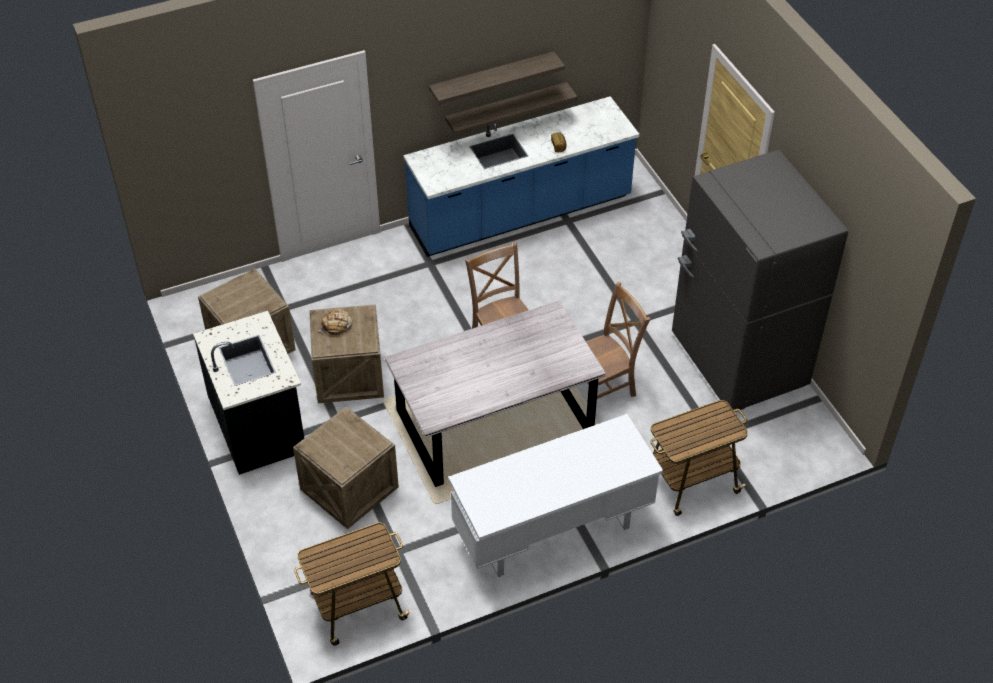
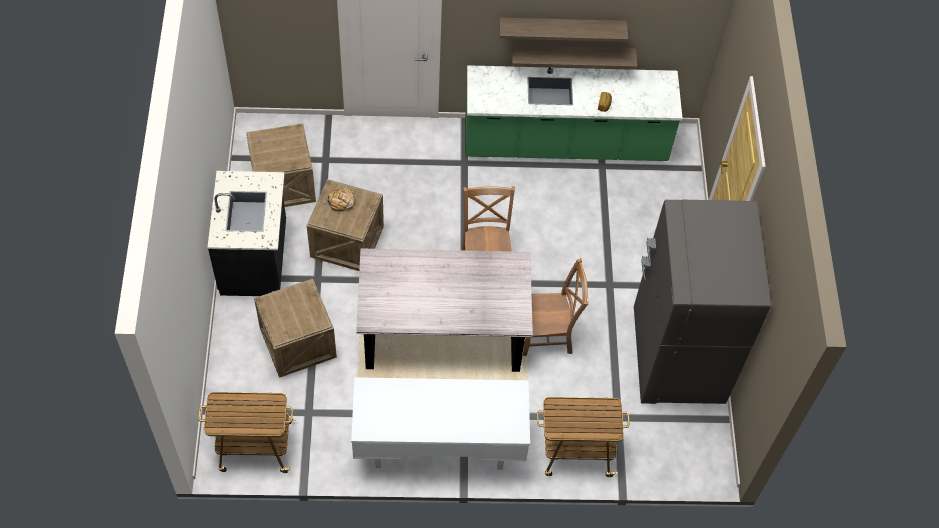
camera: 20 degrees right, 10 degrees up
(521, 214) = (565, 144): blue counter -> green counter

